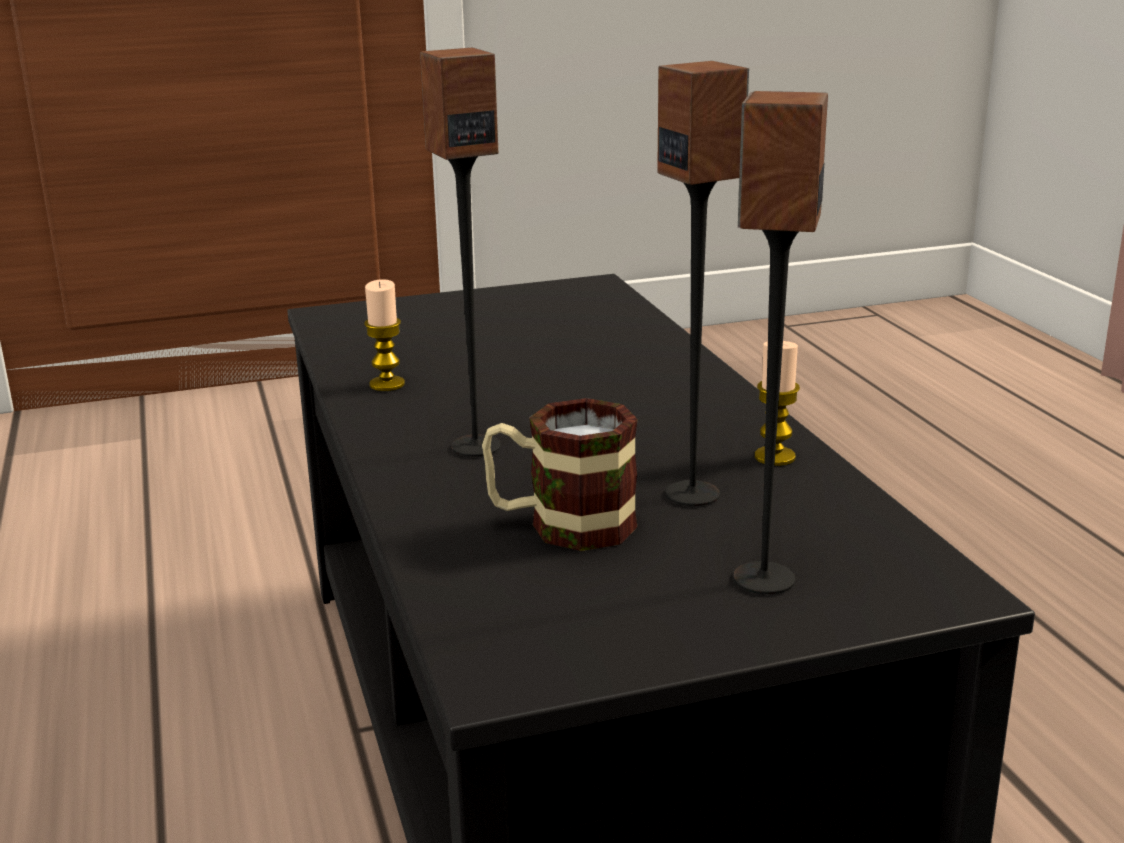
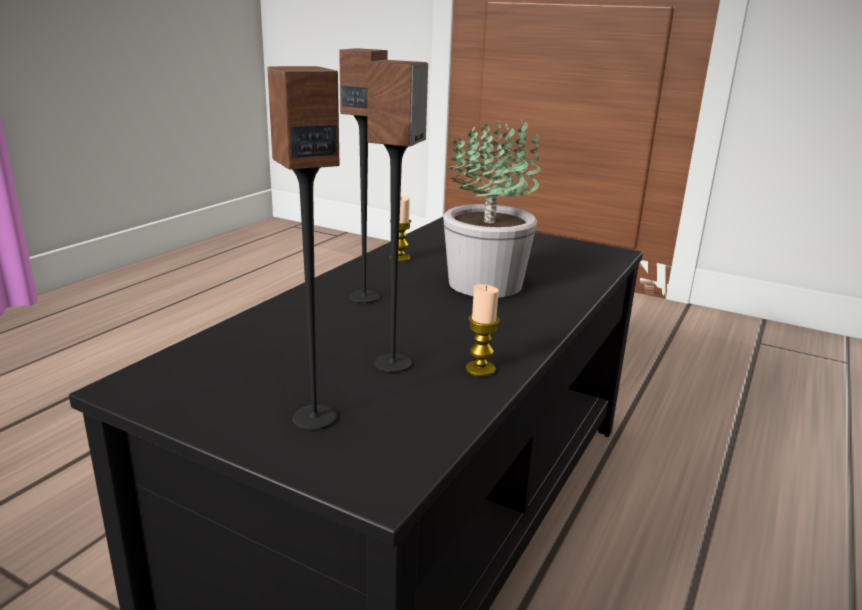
camera: 45 degrees right, 0 degrees up
(561, 525) = (305, 345): mug -> none
(562, 371) = (487, 283): none -> potted plant

